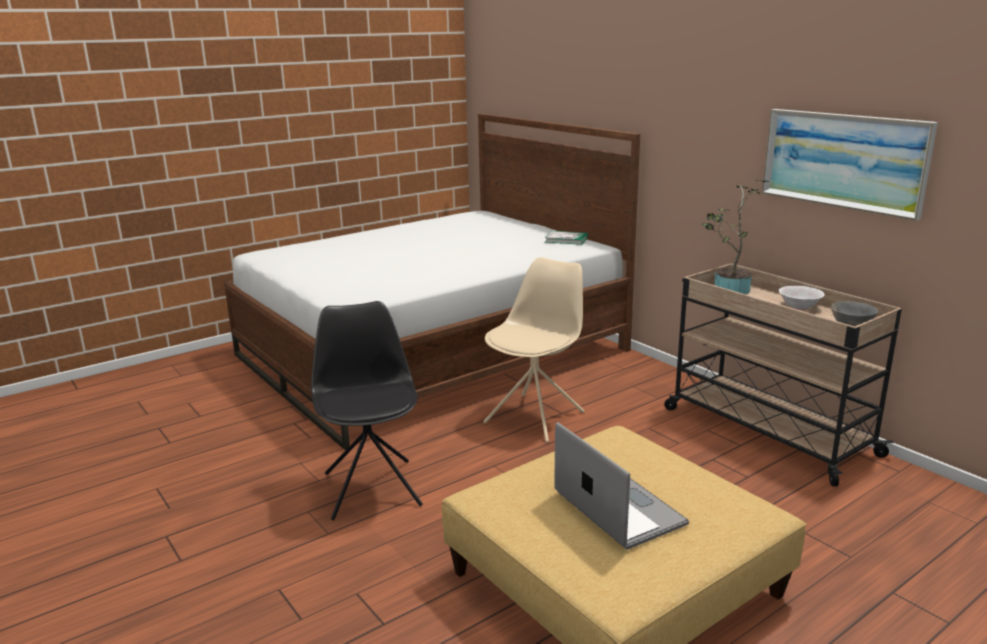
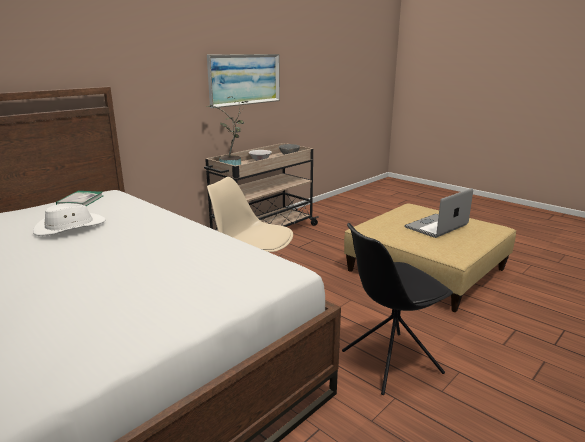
camera: 100 degrees left, 0 degrees up
(490, 243) = (70, 227): none -> white hat

